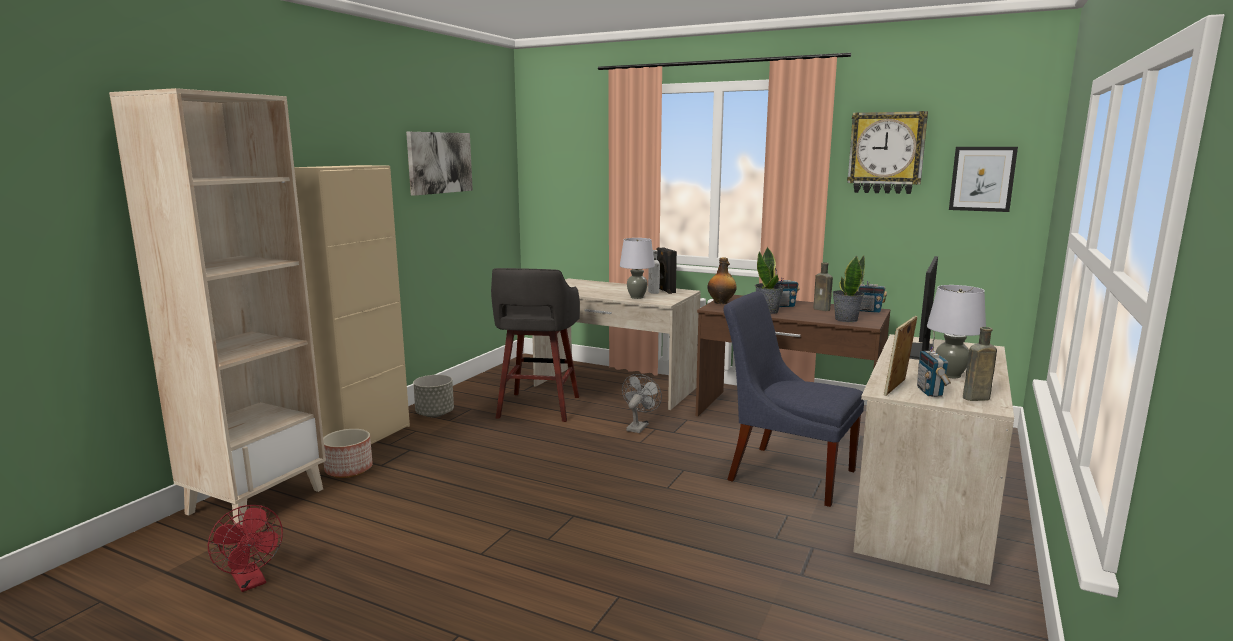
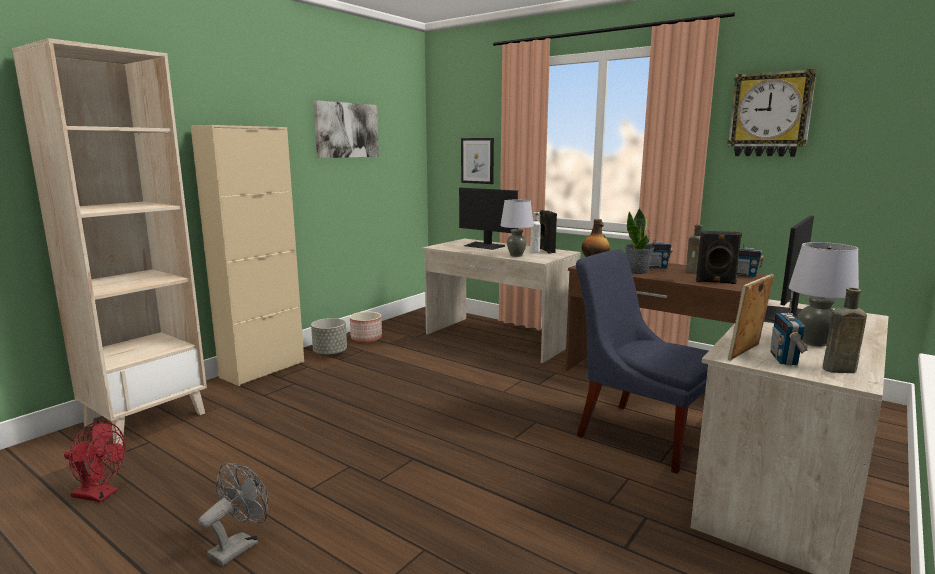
camera: 10 degrees right, 0 degrees up
(251, 582) = (100, 495): red fan -> red fan turned 45 degrees counterclockwise
(349, 469) = (235, 397): planter -> planter (366, 338)
(538, 408) = (421, 353): grey stool -> none
(596, 287) = (484, 246): none -> monitor
(639, 426) = (507, 376): grey fan -> grey fan (239, 546)
(845, 319) = (715, 282): potted plant -> black speaker
(982, 179) = (875, 139): picture -> picture (477, 160)

